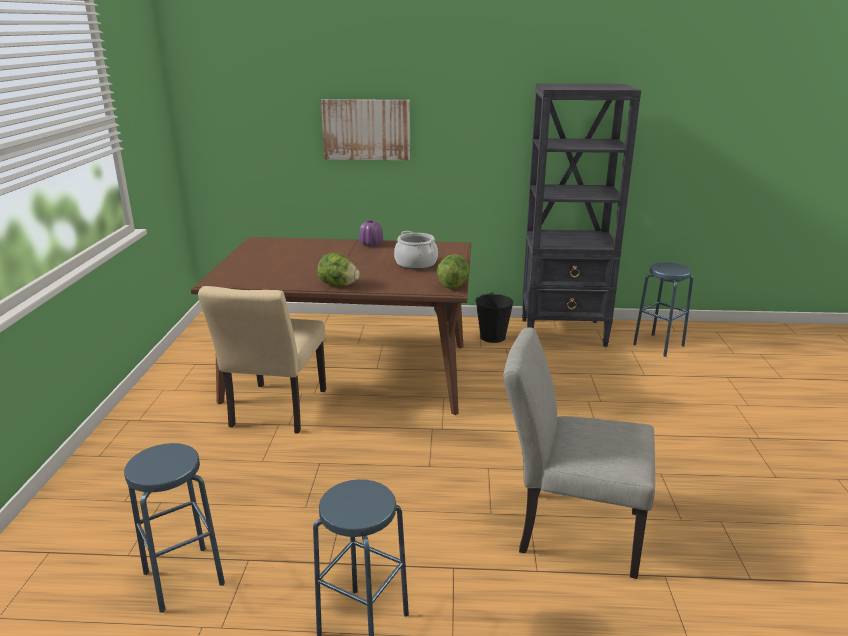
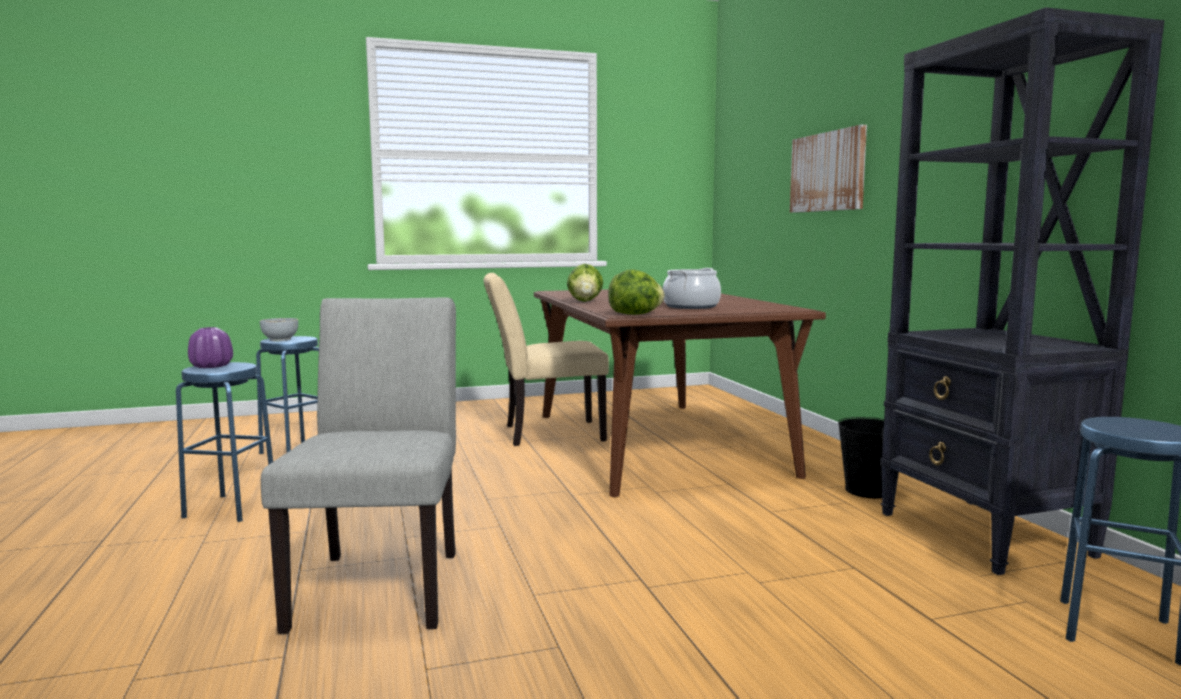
camera: 70 degrees right, 15 degrees down
(160, 468) = (280, 339): none -> bowl
(371, 244) = (733, 298): purple vase -> purple vase (211, 366)

